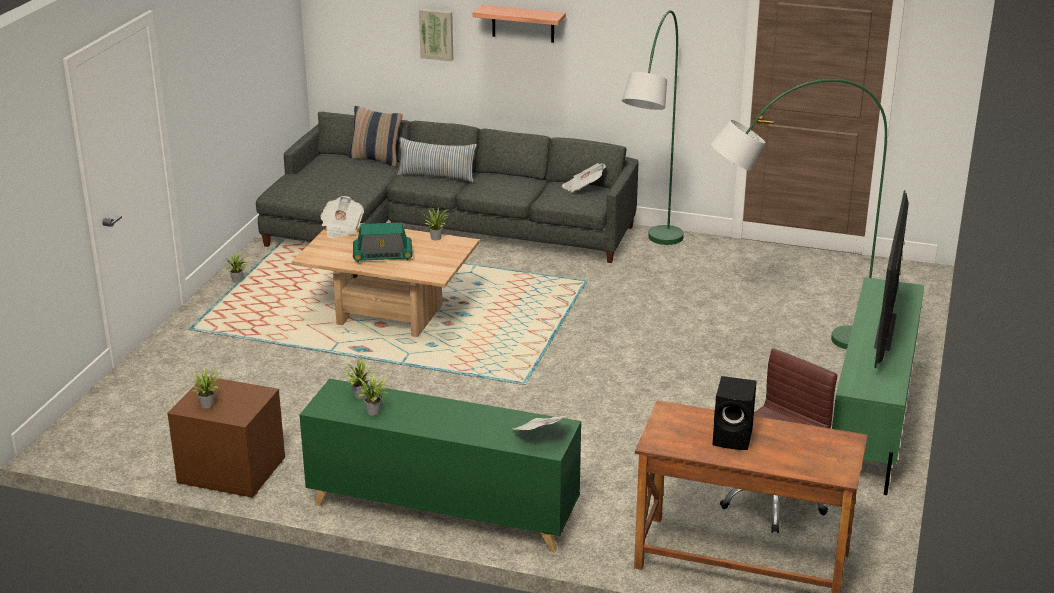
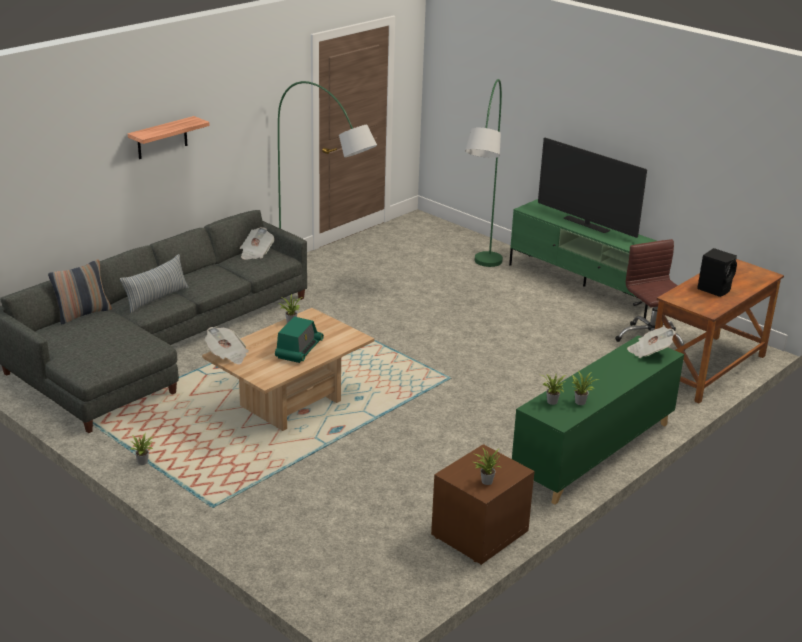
camera: 65 degrees left, 0 degrees up
(437, 34) = (91, 175): picture -> none

